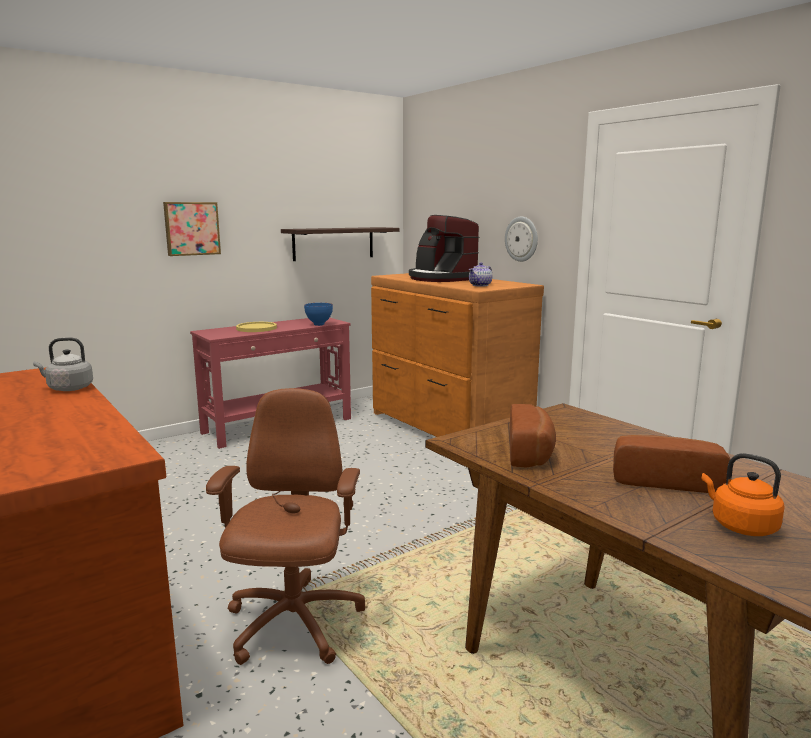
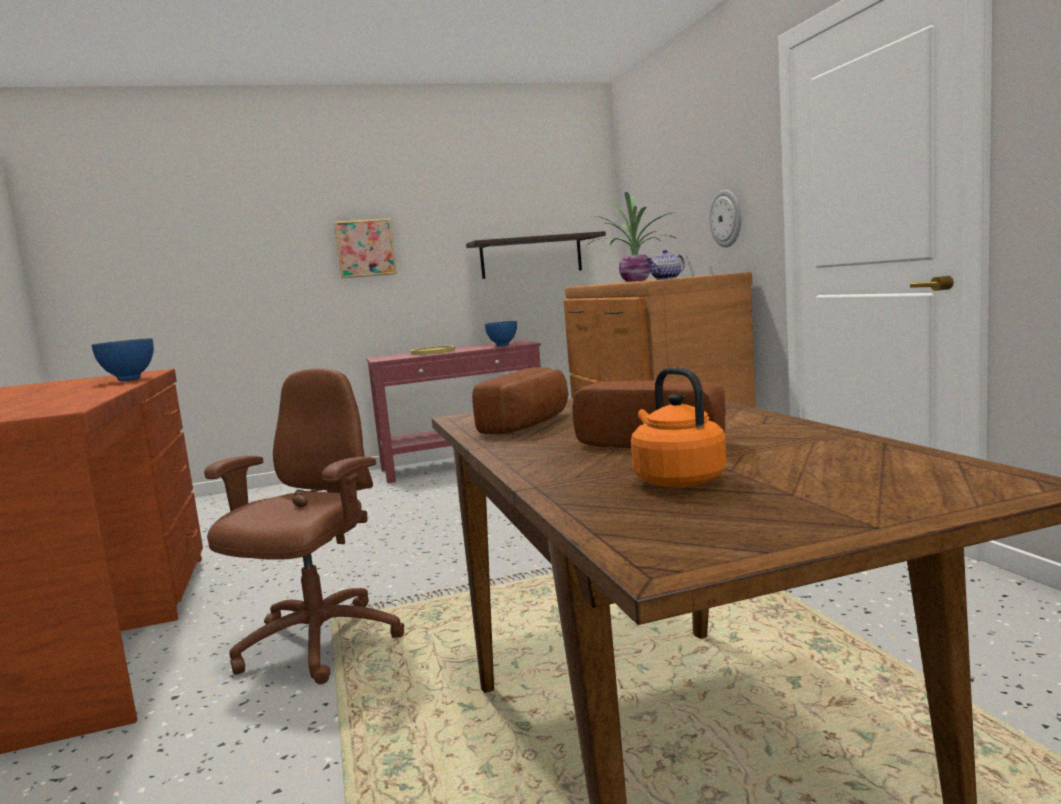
camera: 20 degrees right, 5 degrees down
(68, 388) = (127, 380): grey kettle -> blue bowl
(441, 278) = (637, 280): coffee machine -> potted plant

